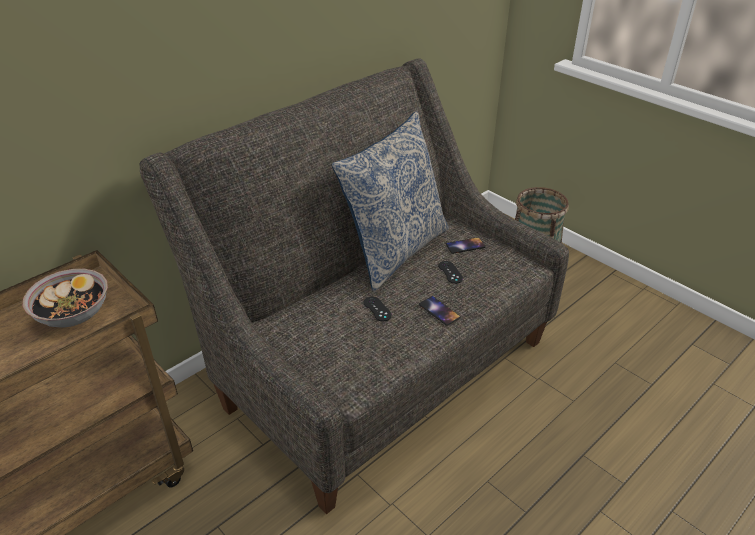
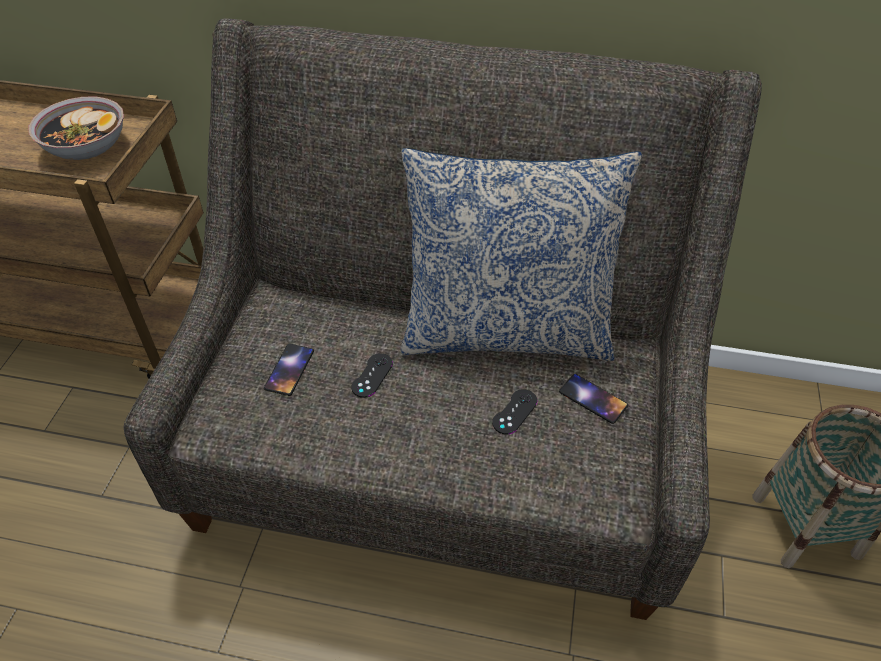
camera: 55 degrees right, 10 degrees up
(439, 311) = (420, 441): phone -> phone (289, 369)

